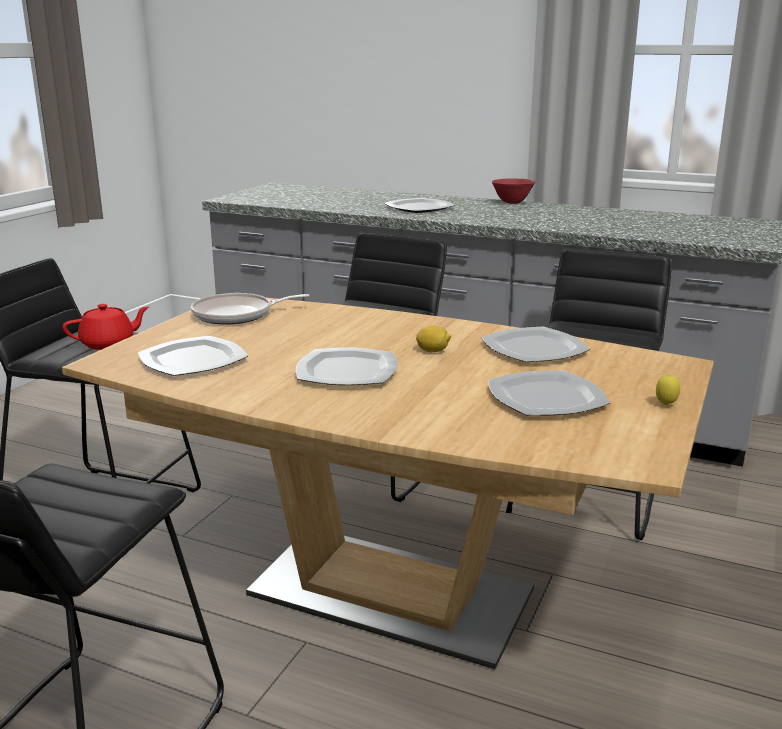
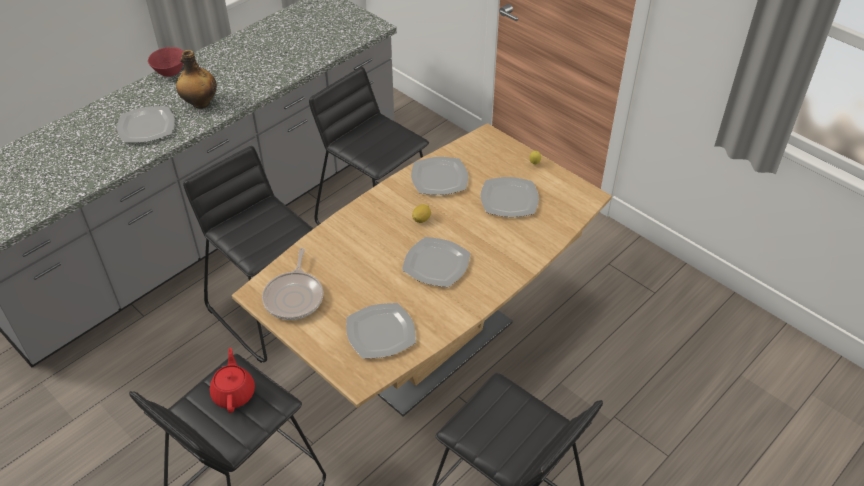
camera: 70 degrees left, 25 degrees up
(479, 214) = (200, 103): none -> bottle

